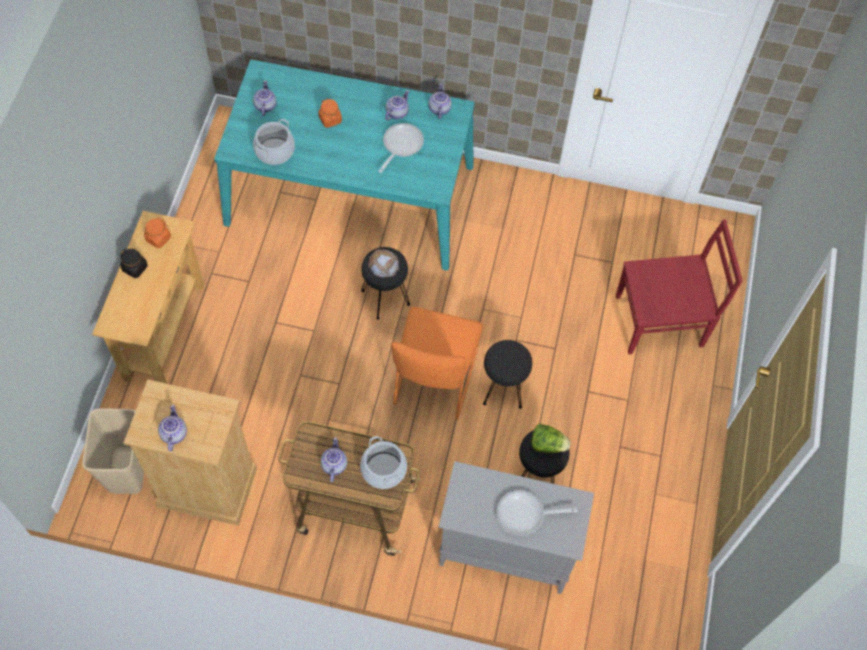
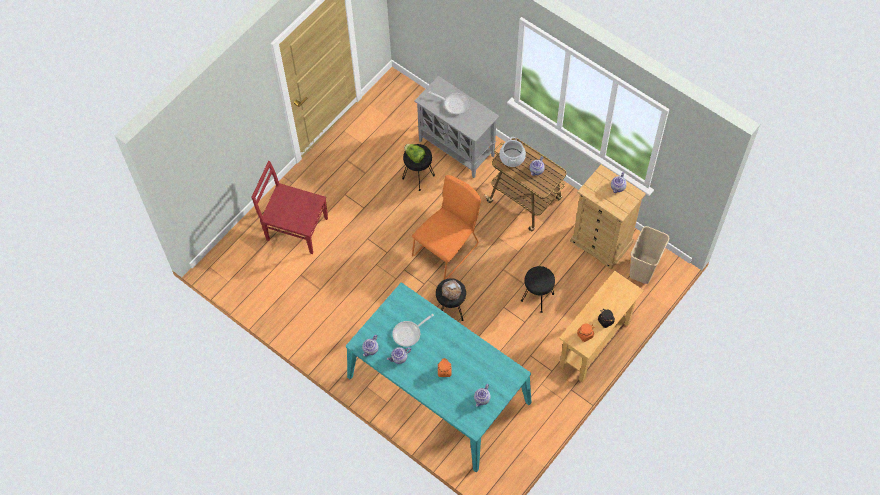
camera: 150 degrees left, 0 degrees up
(275, 151) = (490, 362): cooking pot -> none
(503, 389) = (411, 228): black stool -> black stool (537, 297)

